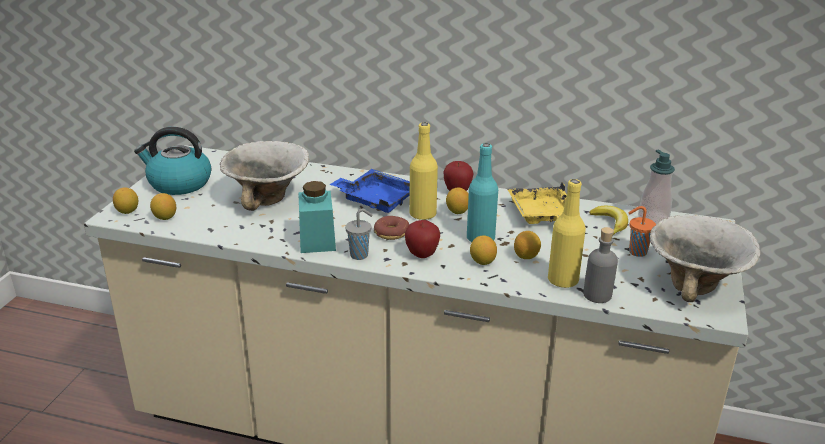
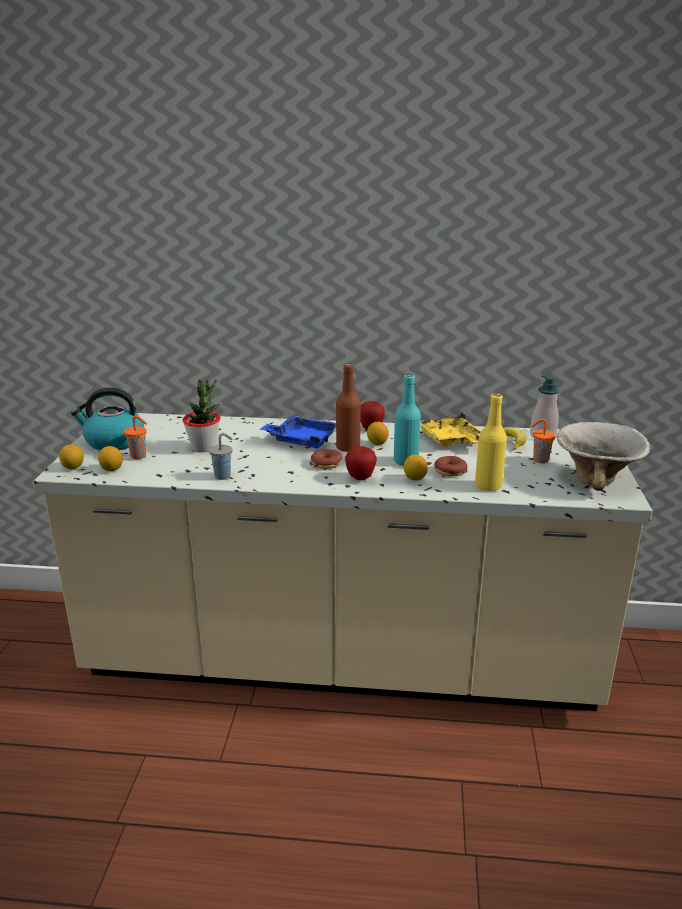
camera: 10 degrees left, 5 degrees down
(198, 204) = (139, 456): none -> orange cup
(268, 199) = (204, 447): bowl -> potted plant
(317, 240) = (262, 475): turquoise jar -> none
(360, 255) = (305, 483): grey cup -> grey cup (223, 476)
(422, 214) = (348, 448): yellow bottle -> brown bottle
(526, 256) = (450, 471): lemon -> donut
(597, 295) = (521, 494): grey bottle -> none

